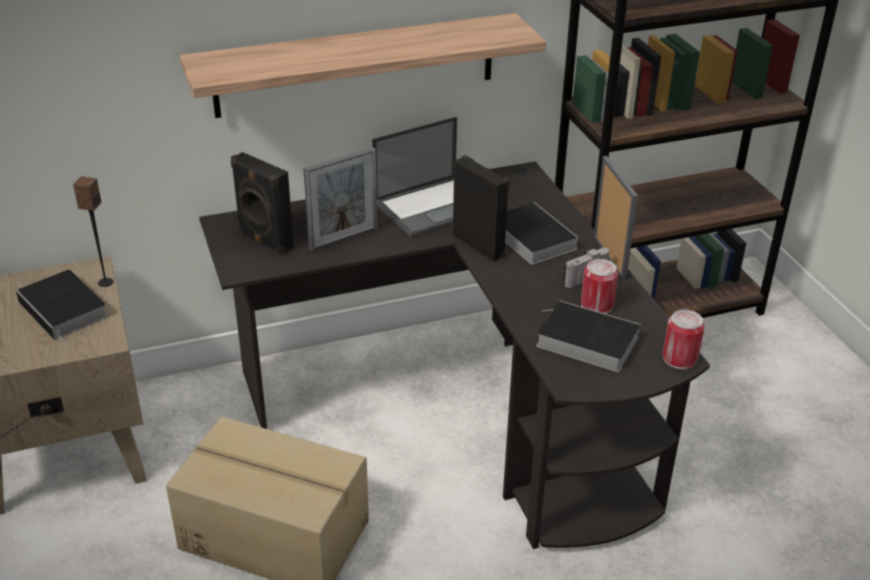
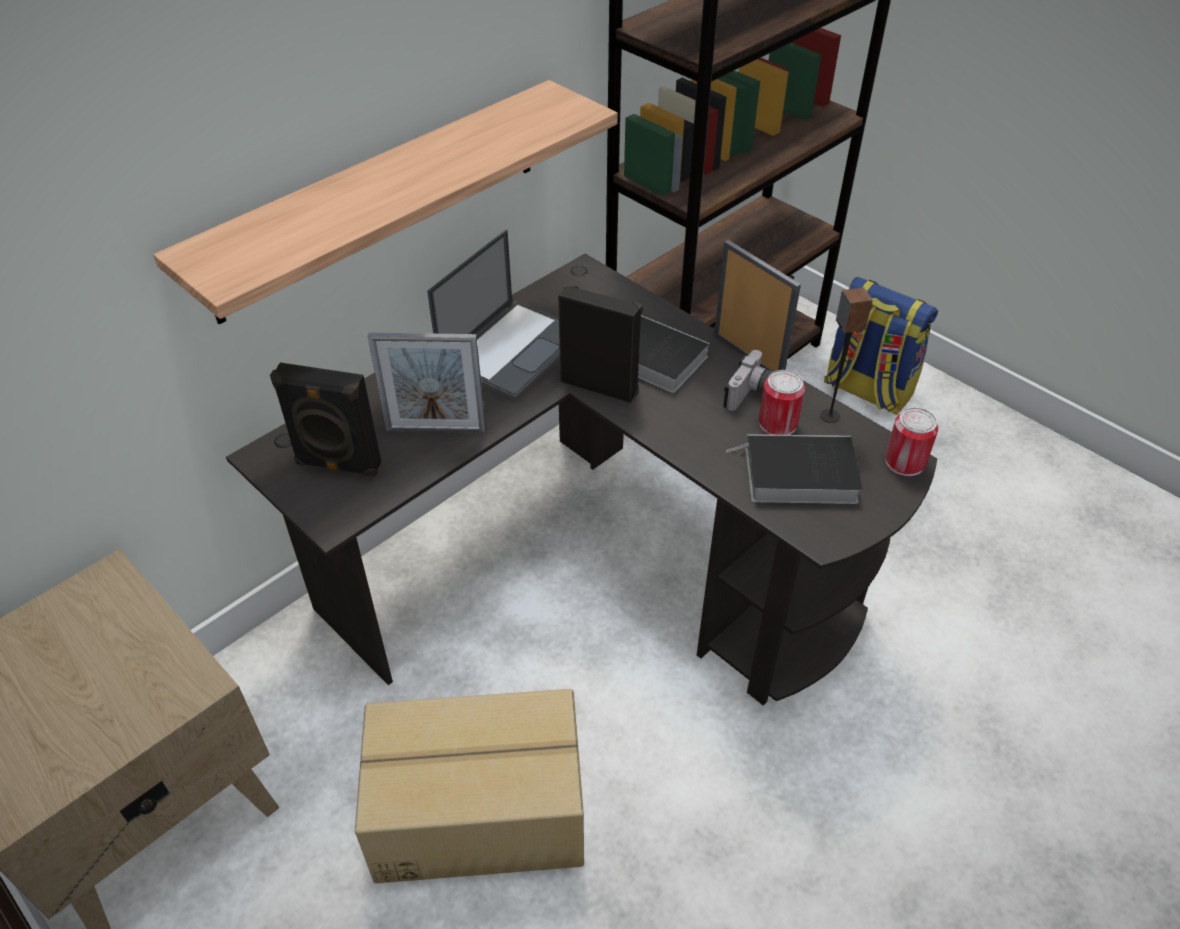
camera: 25 degrees left, 10 degrees up
(65, 310) = (107, 657): book -> none
(105, 282) = (138, 592): speaker -> speaker (829, 416)
(343, 239) = (436, 430): picture frame -> picture frame turned 60 degrees clockwise
(784, 360) = (866, 390): none -> backpack

